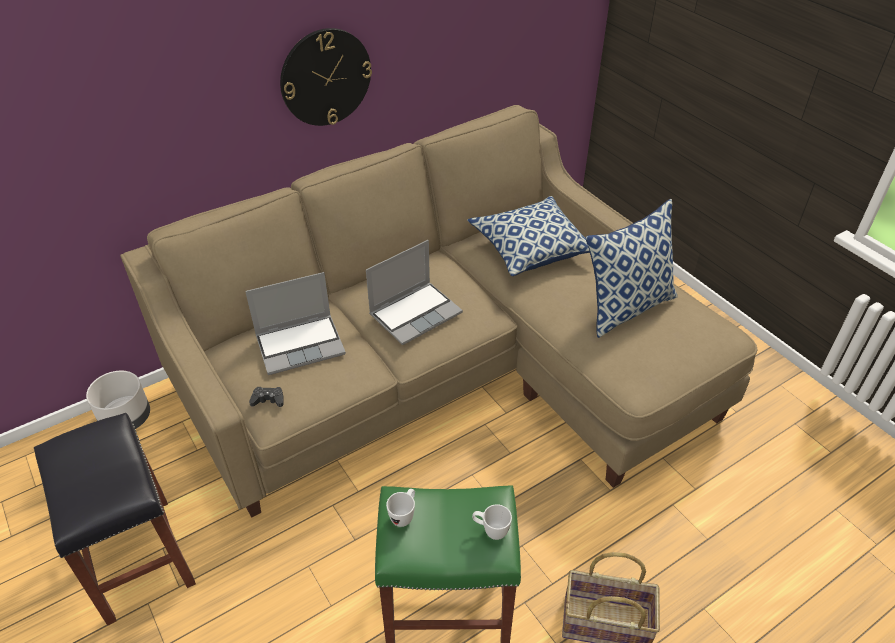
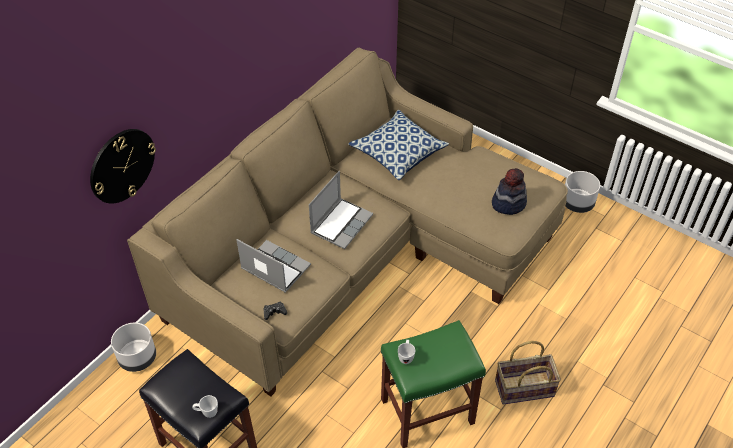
camera: 20 degrees left, 5 degrees up
(301, 344) = (274, 268): laptop -> laptop turned 105 degrees counterclockwise
(325, 77) = (238, 71): wall clock -> wall clock (122, 165)
(490, 530) = (460, 350): white mug -> white mug (207, 412)
(626, 307) = (479, 181): pillow -> none
(657, 344) = (508, 203): none -> hat
(777, 384) = (577, 203): none -> grey planter

